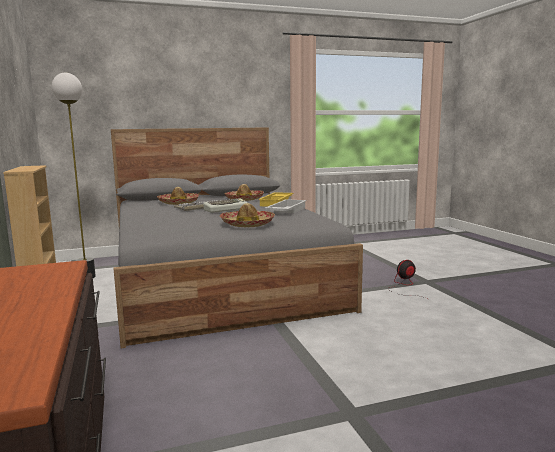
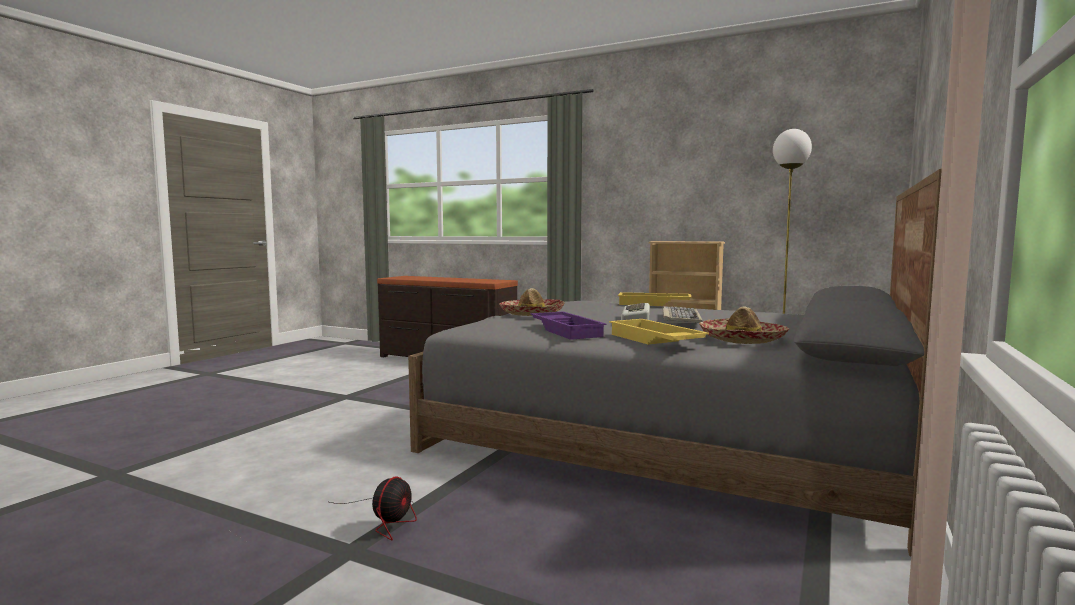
camera: 135 degrees right, 5 degrees down
(143, 216) = (653, 304): none -> yellow tray
(178, 203) = (761, 321): hat -> none
(286, 211) = (567, 331): white tray -> purple tray

